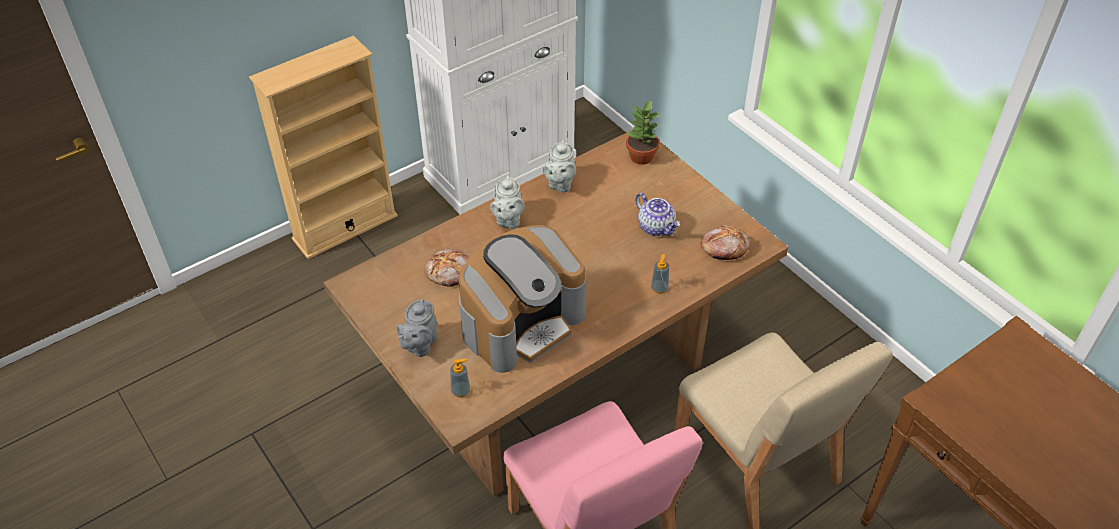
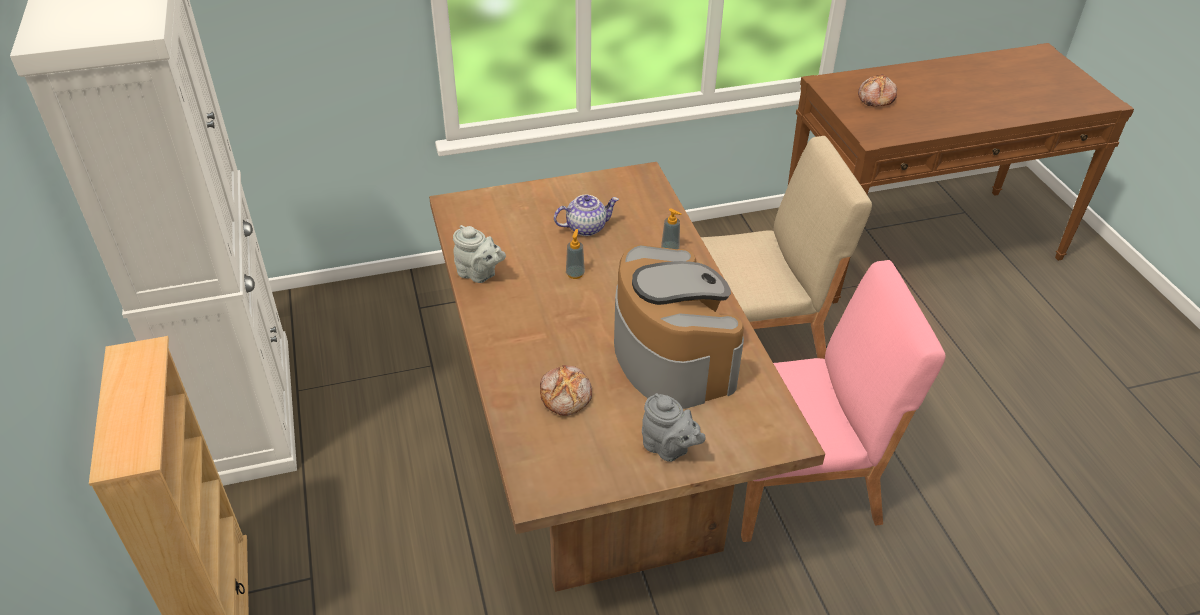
camera: 70 degrees left, 5 degrees down
(461, 391) = (750, 428): soap dispenser -> soap dispenser (575, 274)
(508, 220) = (510, 328): grey teapot -> none
(641, 157) = (478, 208): potted plant -> none
(724, 248) = (638, 196): bread -> bread (875, 98)

